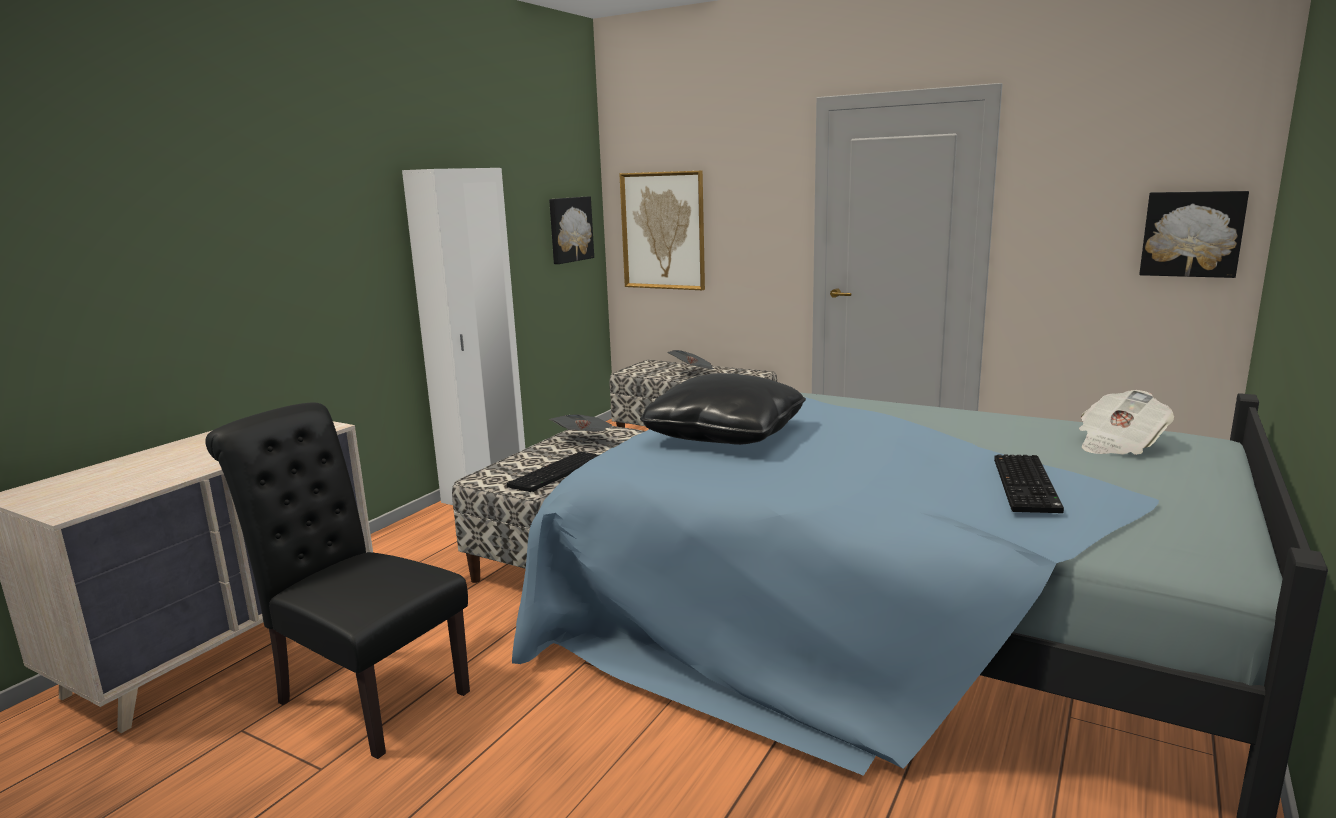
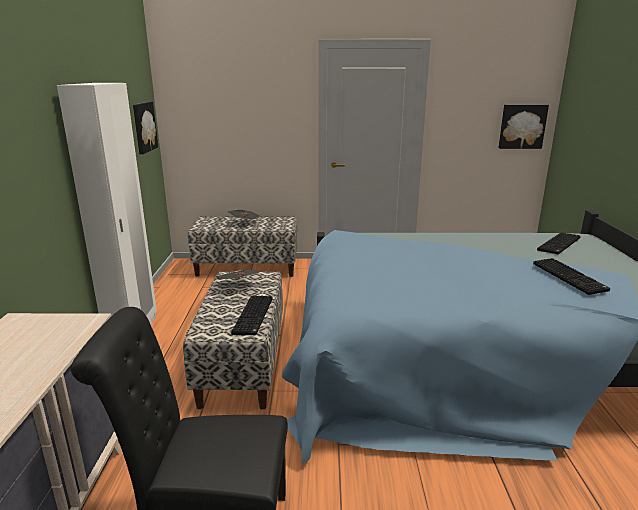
camera: 30 degrees left, 5 degrees up
(663, 231) = (207, 126): picture -> none
(724, 435) = (378, 271): black pillow -> none
(1118, 445) = (560, 244): newspaper -> keyboard

